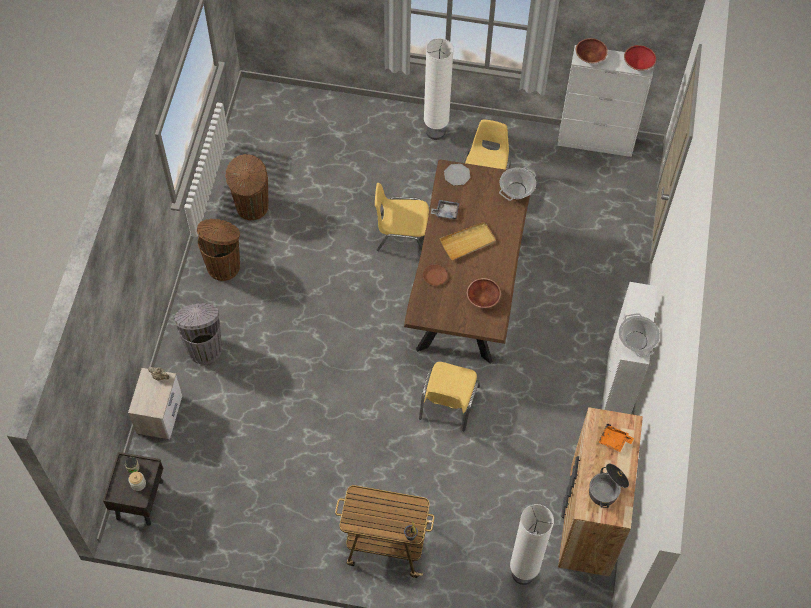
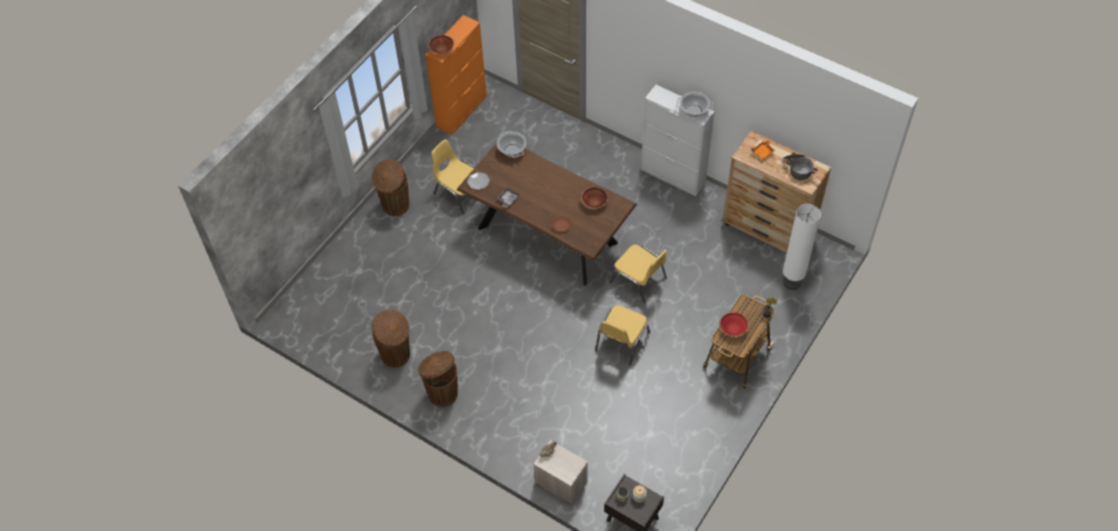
camera: 65 degrees left, 5 degrees down
(204, 348) = (514, 430): grey trash can -> none
(401, 233) = (477, 260): yellow chair -> yellow chair (621, 342)
(435, 132) = (395, 206): white floor lamp -> brown trash can
(468, 242) = (541, 195): beige tray -> none
(596, 142) = (462, 111): white cabinet -> orange cabinet
(638, 64) = (464, 26): red bowl -> red bowl (733, 329)

